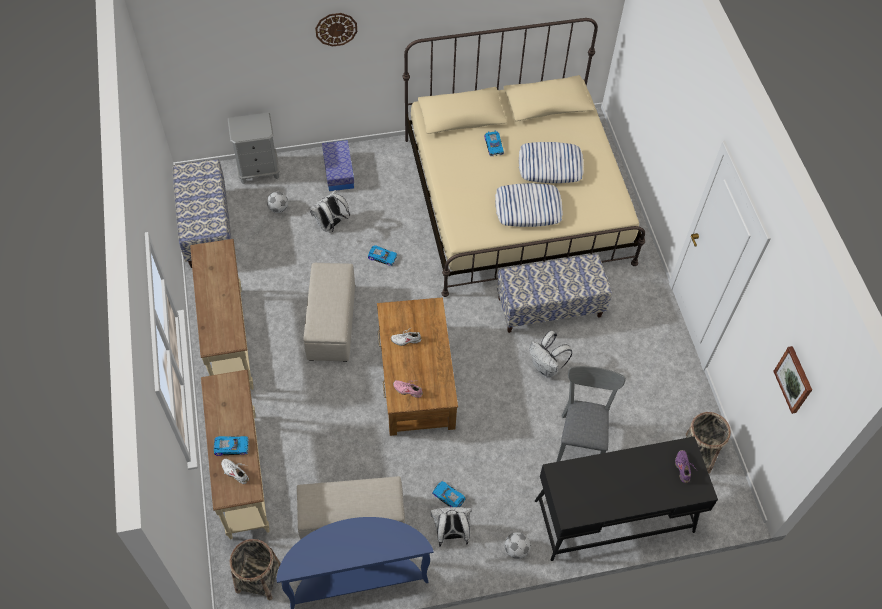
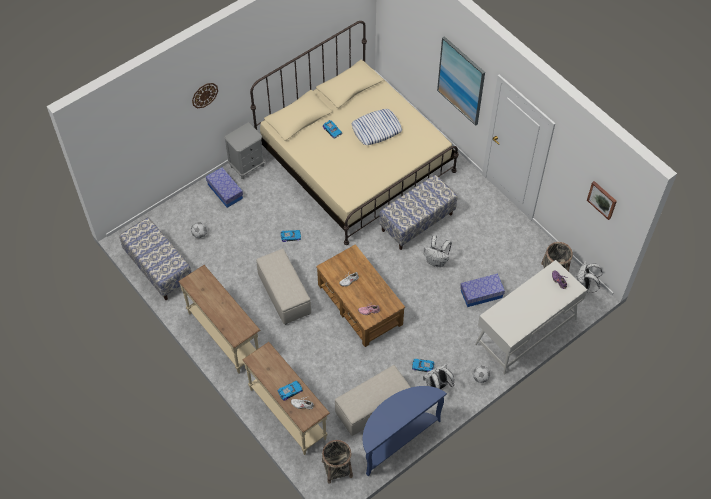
camera: 25 degrees left, 0 degrees up
(259, 170) = (168, 214): grey nightstand -> grey nightstand (247, 166)
(330, 225) = (242, 230): white backpack -> white backpack (584, 287)
(528, 208) = (378, 163): pillow -> none
(581, 437) = (481, 294): grey chair -> storage box
(613, 515) = (525, 331): black desk -> white desk
(681, 140) = (461, 81): none -> picture

